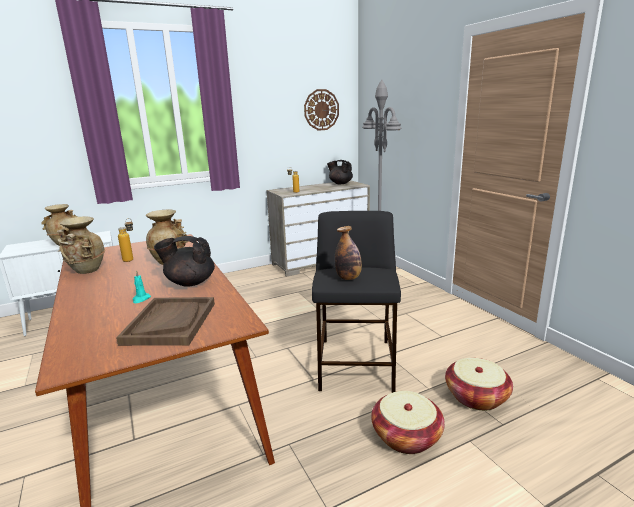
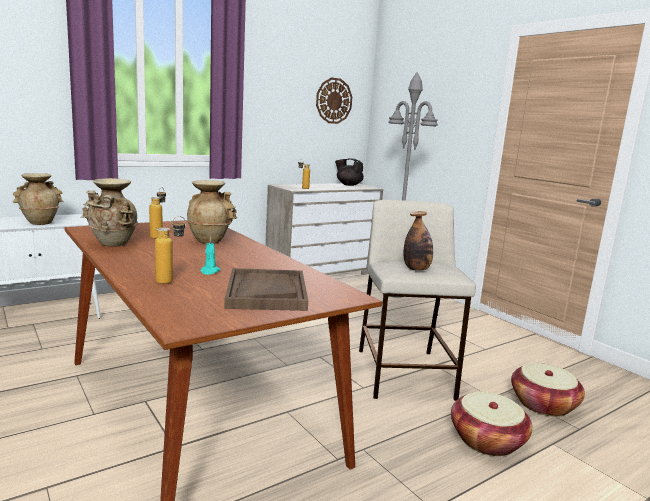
camera: 10 degrees left, 5 degrees down
(99, 313) = (171, 281): none -> bottle
(190, 282) = (253, 260): black teapot -> none
(356, 365) = (405, 374): black stool -> beige stool

